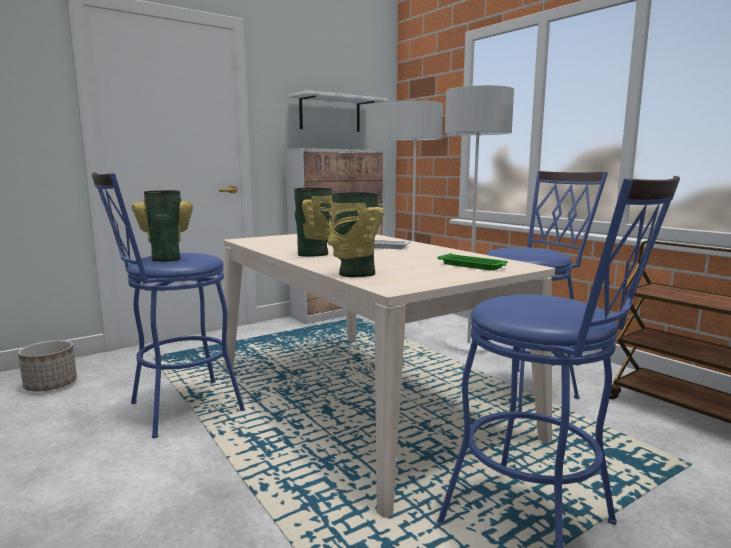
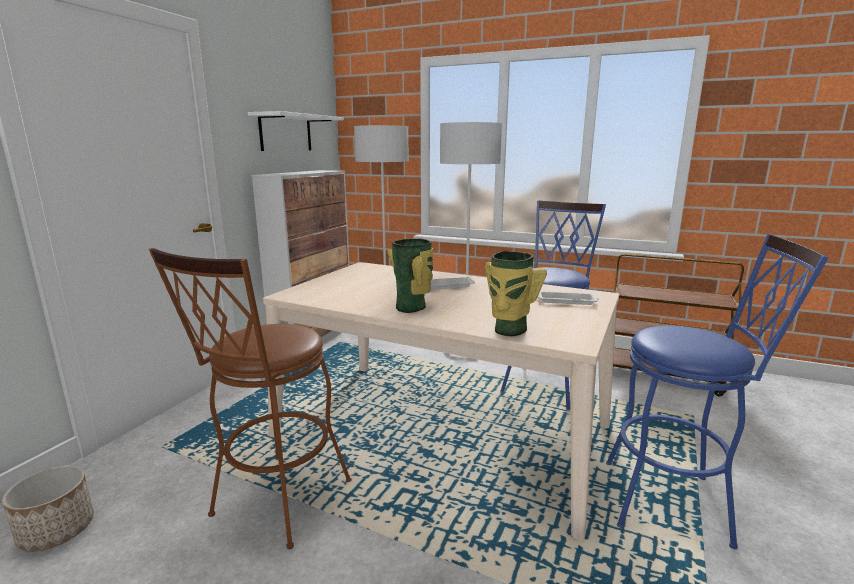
camera: 30 degrees left, 5 degrees up
(167, 258) = (265, 342): vase -> none
(176, 409) = (275, 505): blue stool -> brown stool
(473, 266) = (567, 301): green tray -> white tray

